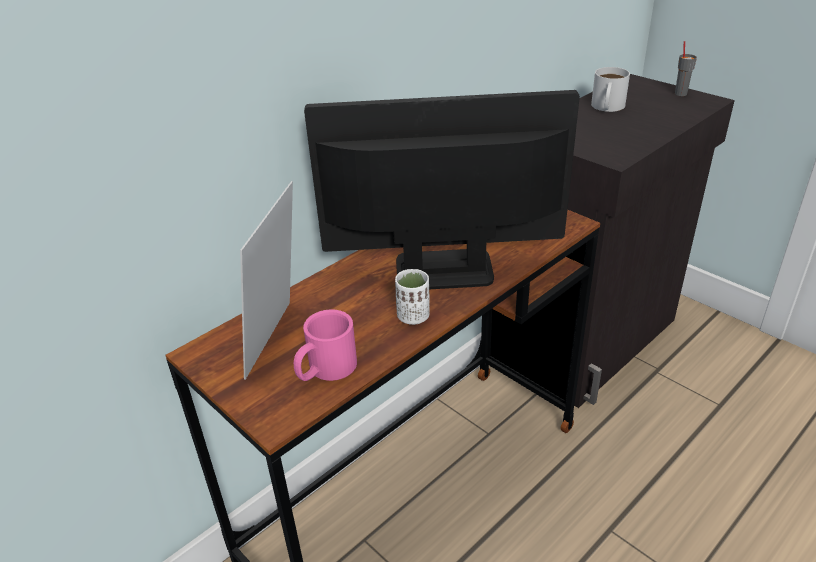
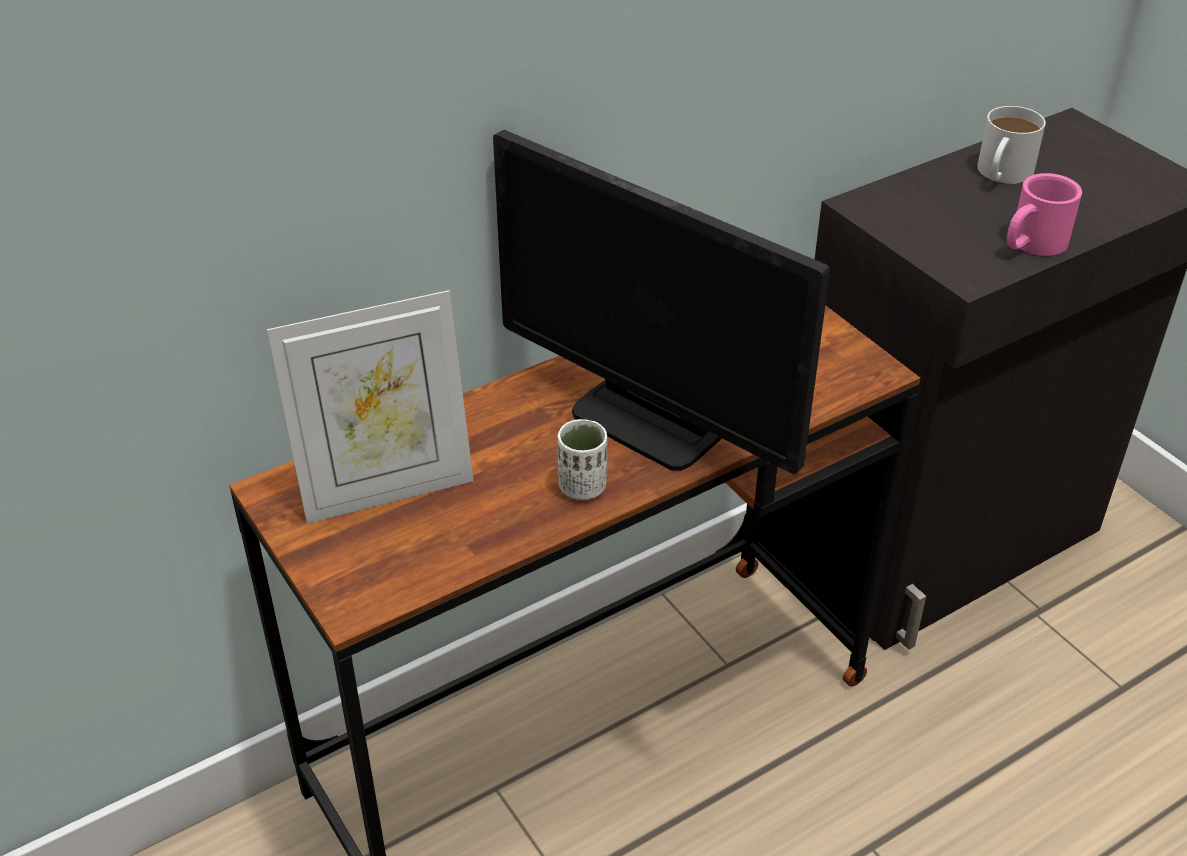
camera: 10 degrees right, 5 degrees up
(279, 340) = (386, 490): picture frame -> picture frame turned 135 degrees counterclockwise
(325, 370) = (437, 546): pink mug -> pink mug (1031, 245)
(444, 270) = (651, 420): monitor -> monitor turned 150 degrees counterclockwise
(680, 93) = (1140, 163): grey cup -> none

